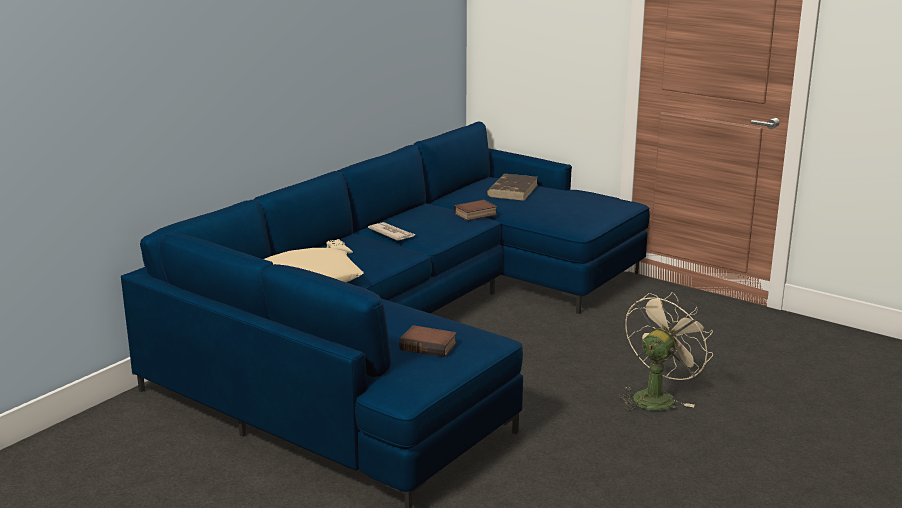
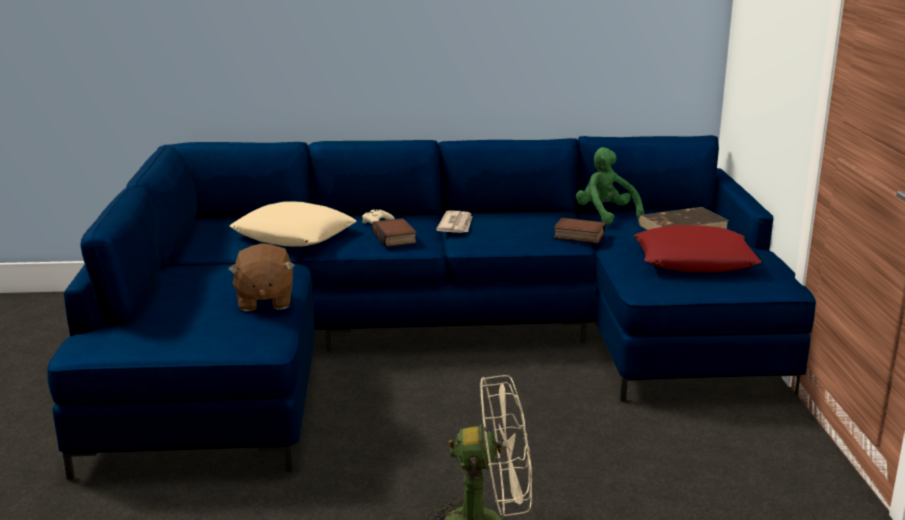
camera: 50 degrees right, 0 degrees up
(423, 320) = (264, 301): none -> brown plush toy
(429, 346) = (203, 321): book -> book (396, 238)
(454, 197) = (605, 215): none -> green plush toy
(565, 206) = (694, 261): none -> red pillow

